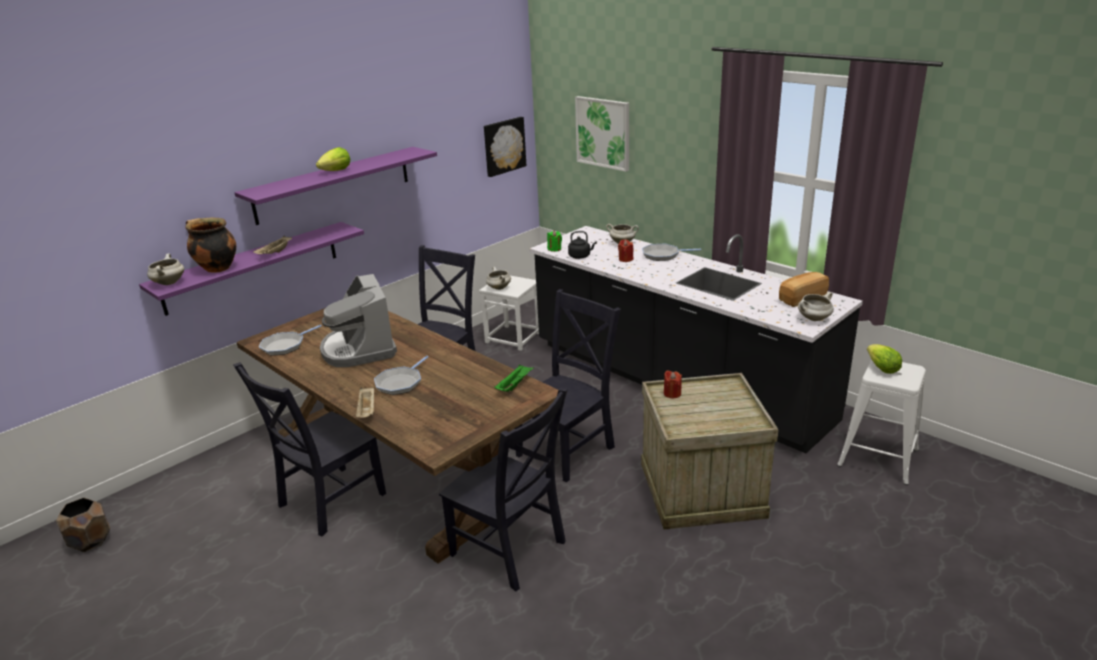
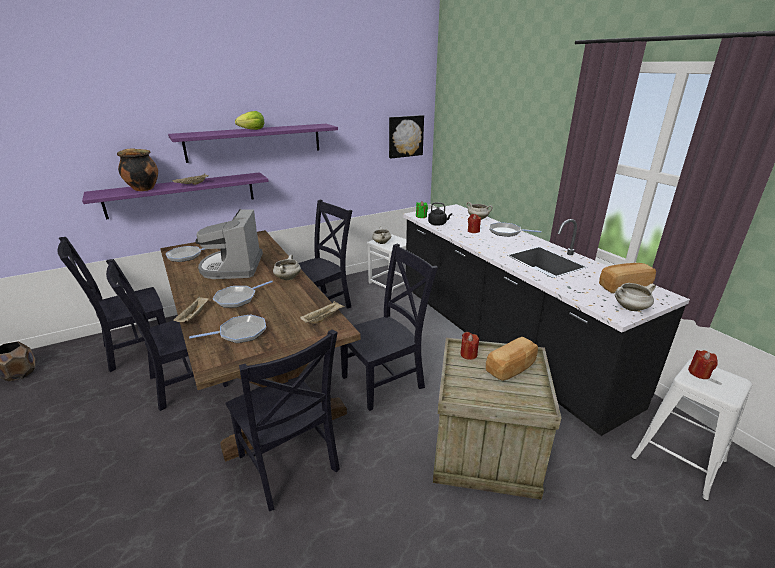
camera: 15 degrees right, 0 degrees up
(169, 283) = (101, 193): white cooking pot -> white cooking pot (287, 278)
(229, 481) = (135, 349): none -> black chair
(436, 416) = (240, 333): none -> frying pan
(514, 385) = (323, 318): green tray -> beige tray
(603, 133) = (480, 129): picture -> none
(718, 398) = (512, 368): none -> bread
(882, 368) = (699, 373): lettuce -> red candle

